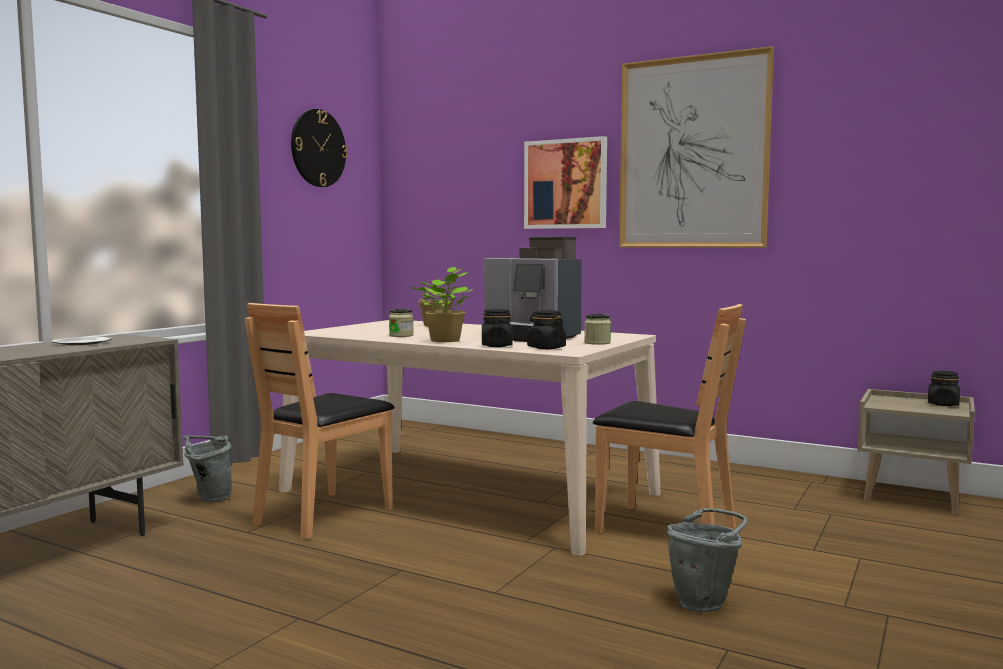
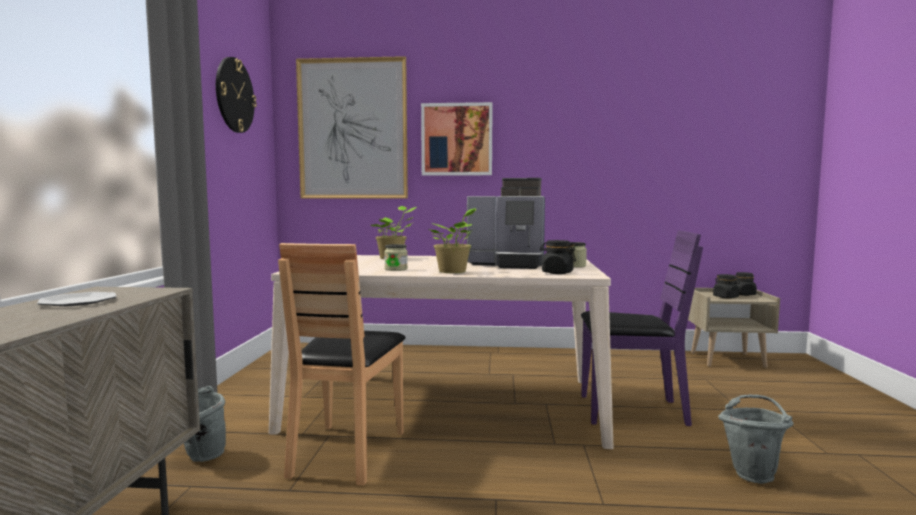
camera: 25 degrees left, 0 degrees up
(497, 346) = (513, 273): black jar -> black jar (726, 297)
(664, 529) = (631, 411): brown chair -> purple chair
(693, 153) = (562, 119): picture -> picture (352, 129)

